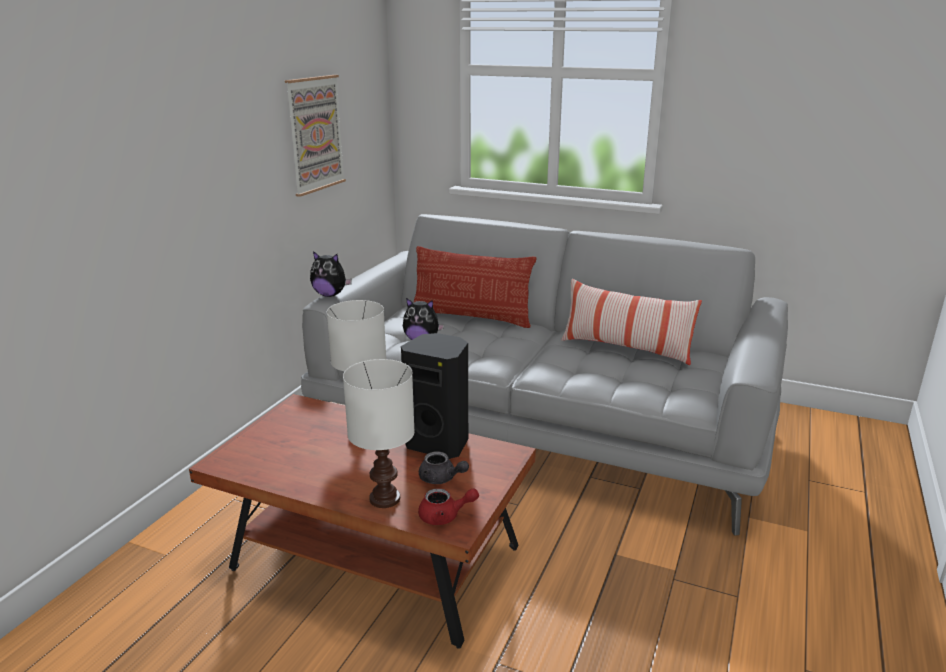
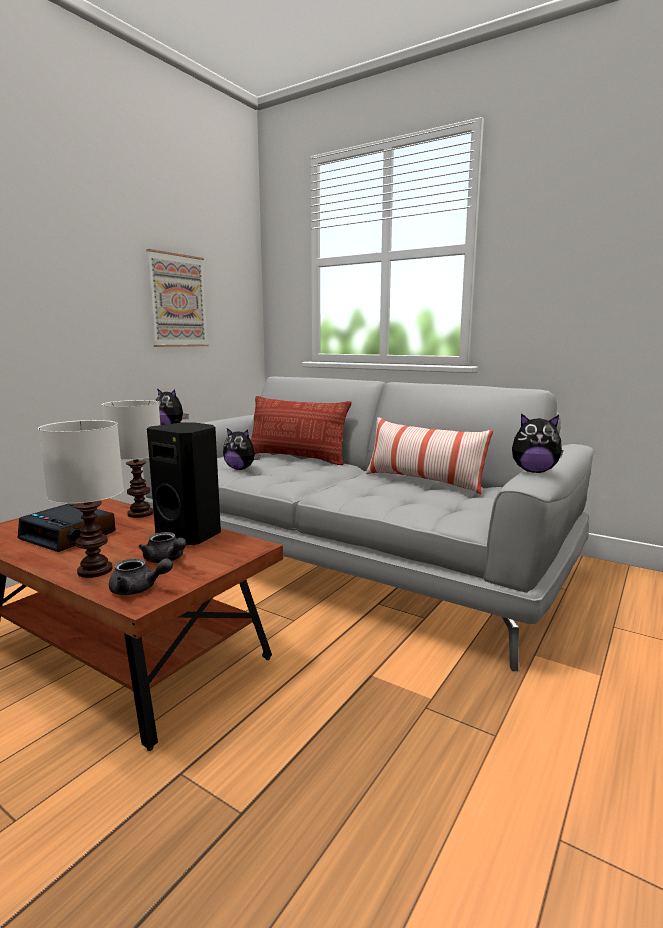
camera: 10 degrees right, 10 degrees down
(316, 456) = (69, 535): none -> alarm clock
(445, 516) = (138, 589): red teapot -> grey teapot
(753, 355) = (534, 471): none -> plush toy

